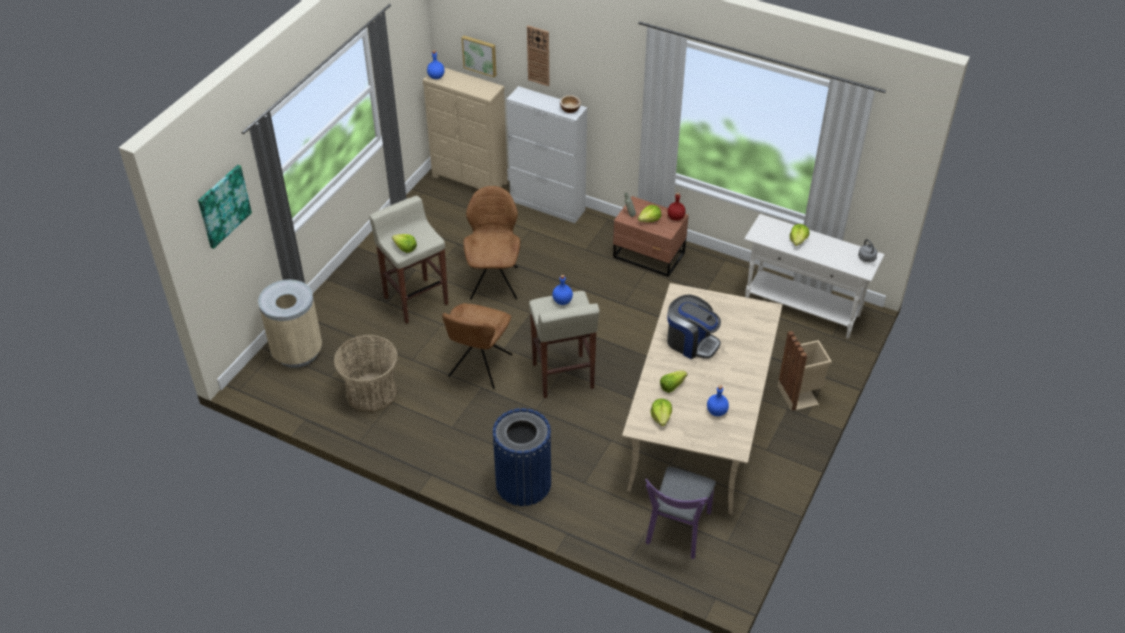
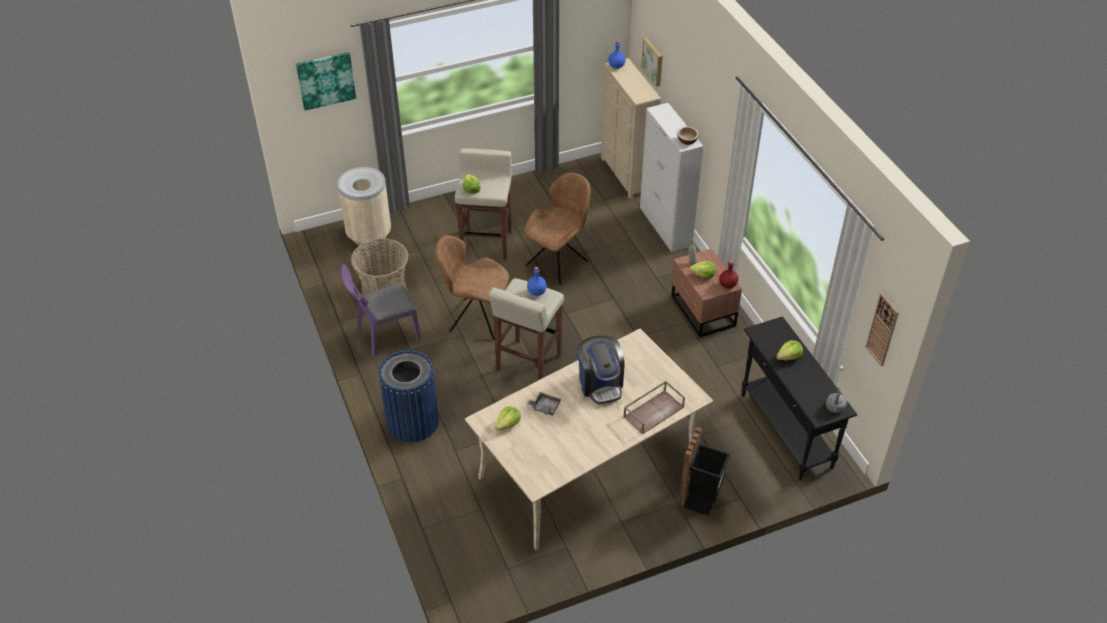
camera: 40 degrees right, 0 degrees up
(479, 367) = (476, 319): brown chair -> brown chair turned 45 degrees clockwise
(538, 55) = (684, 80): wall clock -> wall clock (882, 329)
(672, 386) = (545, 407): lettuce -> grey tray
(677, 532) = (479, 533): purple chair -> purple chair (384, 336)
(716, 411) = (555, 448): blue bottle -> none
(752, 338) = (653, 411): none -> brown tray
(799, 394) = (701, 497): beige trash can -> black trash can
(802, 309) = (786, 431): white console table -> black console table

